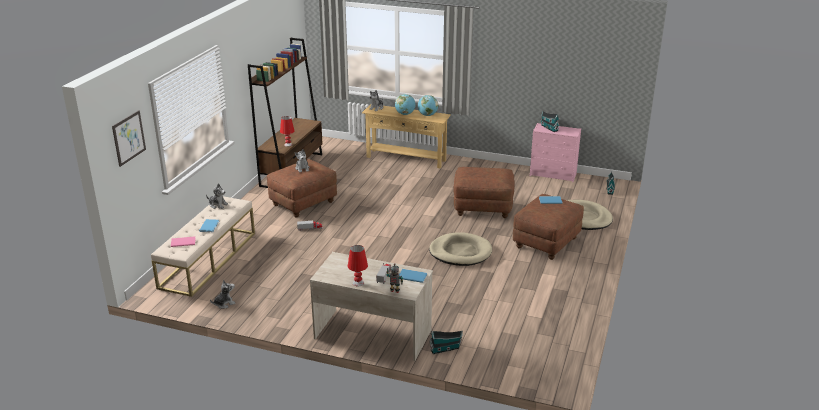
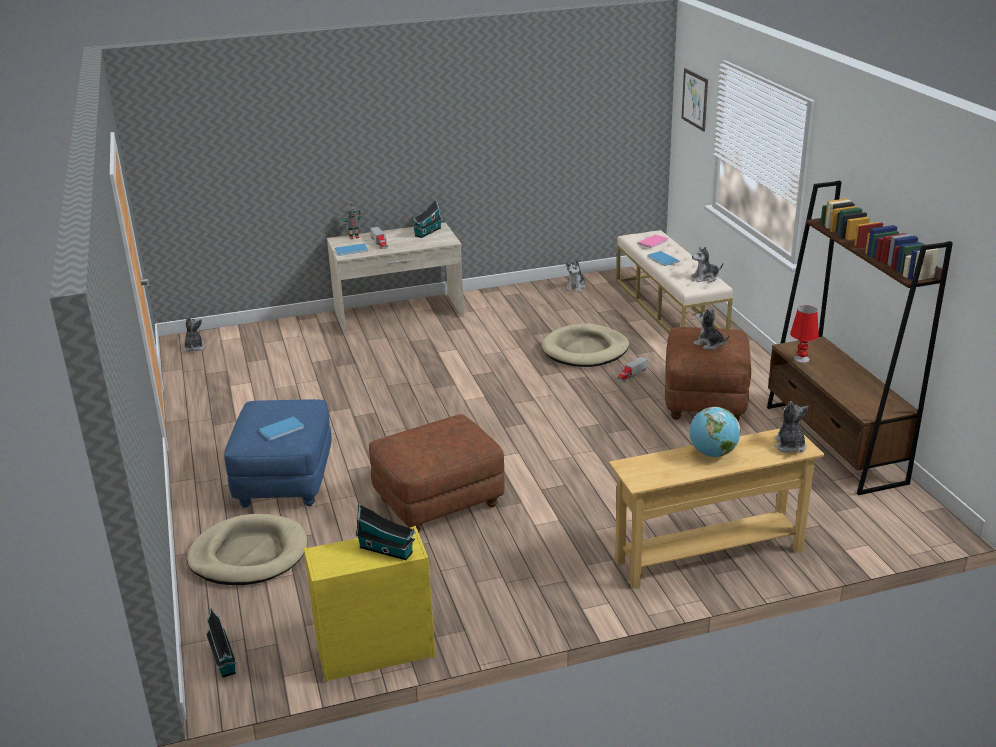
camera: 145 degrees right, 0 degrees up
(358, 283) = (397, 232): red table lamp -> none
(427, 115) = (668, 468): globe -> none
(446, 349) = (314, 328): toy house -> toy house (427, 232)
(460, 252) = (398, 420): beige dog bed -> beige dog bed (585, 350)
(546, 243) = (284, 480): brown ottoman -> blue ottoman
(550, 368) = (194, 348): none -> plush toy
(553, 174) = (374, 652): pink dresser -> yellow dresser

